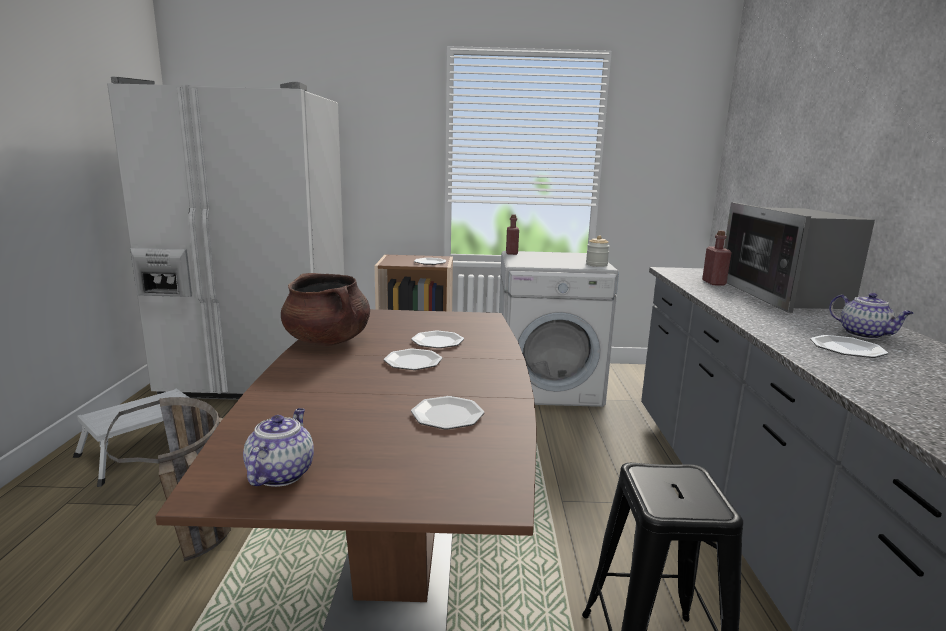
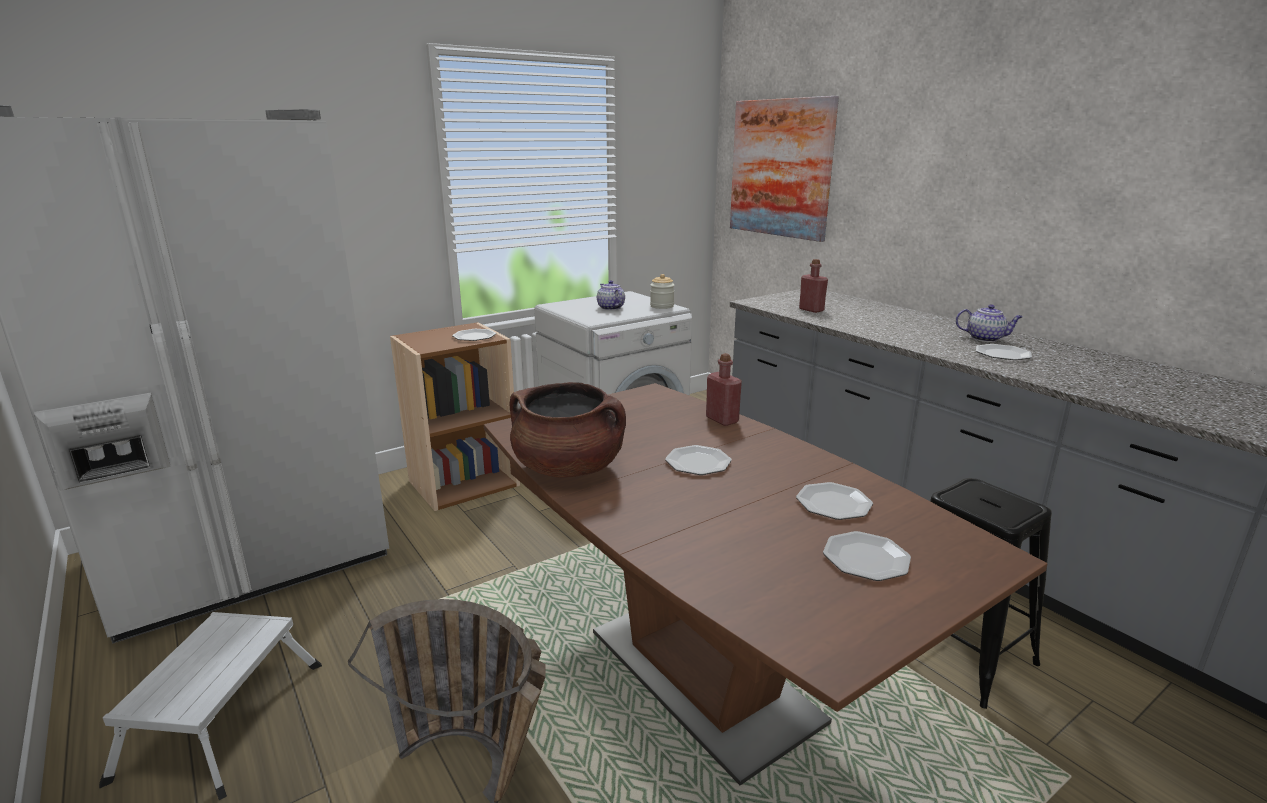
camera: 35 degrees left, 5 degrees up
(280, 473) = (839, 613): teapot -> teapot (610, 308)
(438, 341) = (671, 433): plate -> plate (866, 558)
(511, 253) = (553, 306): red bottle -> red bottle (722, 420)
(761, 149) = (780, 168): none -> picture
(784, 294) = (875, 311): microwave -> none

